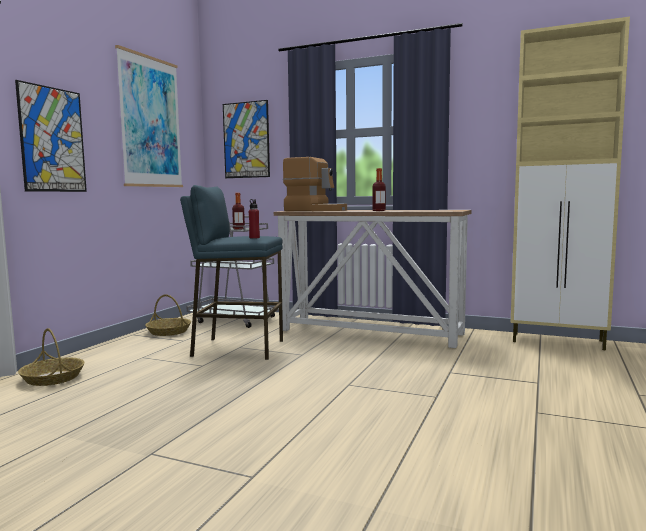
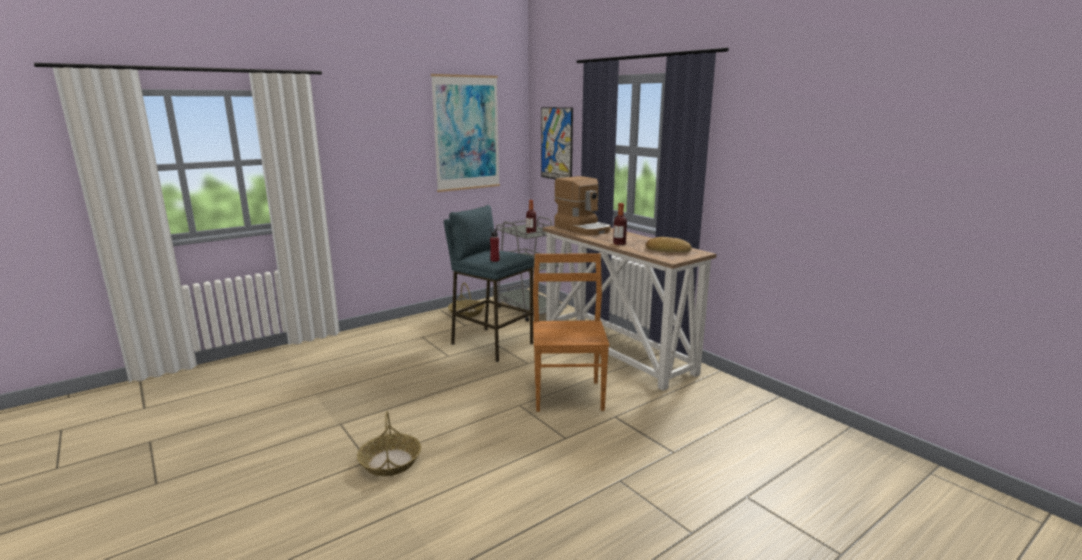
camera: 30 degrees right, 10 degrees up
(52, 140) = (371, 164): picture -> none
(52, 378) = (354, 343): basket -> basket (390, 461)
(381, 367) = (568, 394): none -> brown chair
(429, 210) = (667, 250): none -> bread
(559, 341) = (782, 411): beige cabinet -> none

